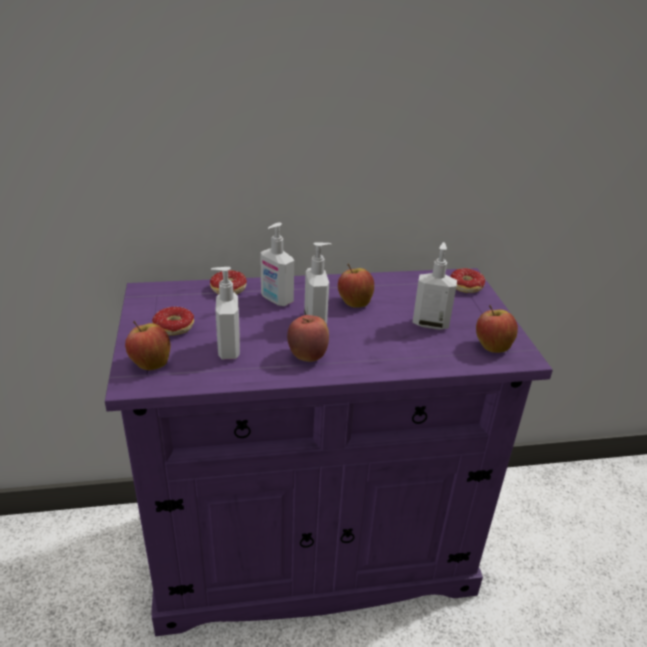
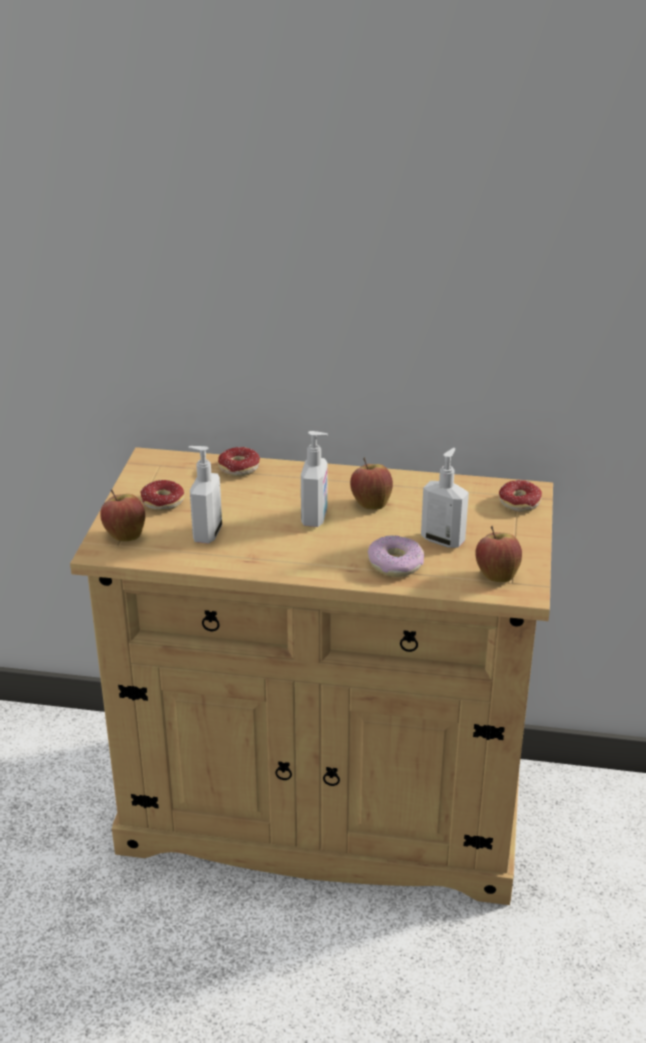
camera: 20 degrees right, 0 degrees up
(276, 300) = (284, 488): soap dispenser -> none
(308, 356) = (285, 552): apple -> none
(311, 551) = (323, 811): purple cabinet -> beige cabinet
(406, 350) = (395, 563): none -> donut

